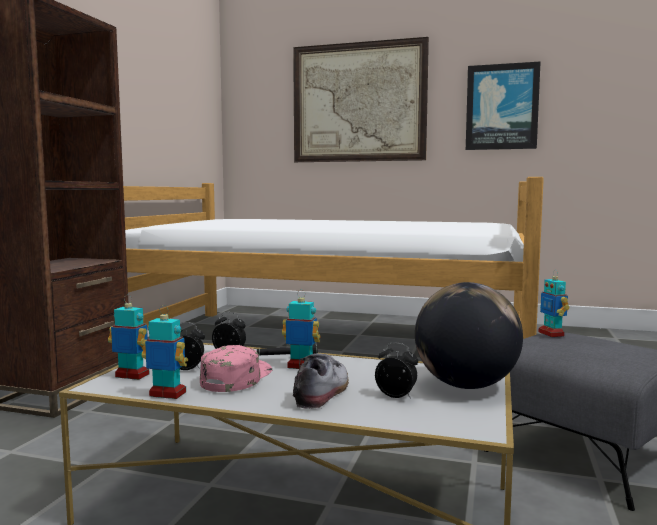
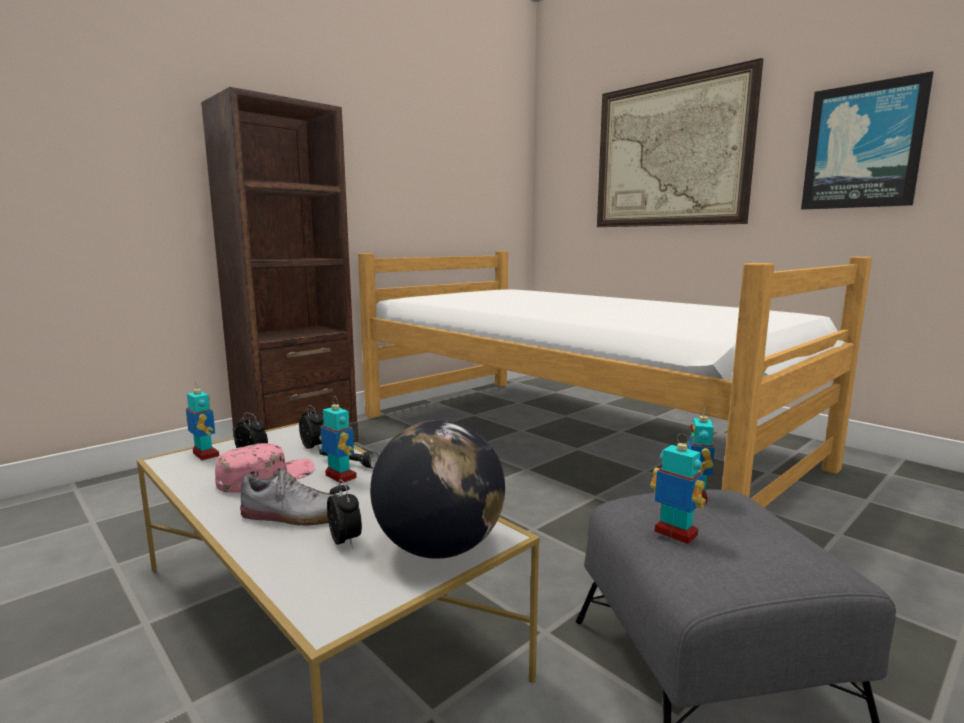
camera: 30 degrees right, 5 degrees up
(167, 394) = (186, 482): toy robot -> toy robot (675, 534)
(323, 393) = (294, 515): shoe -> shoe turned 45 degrees clockwise

